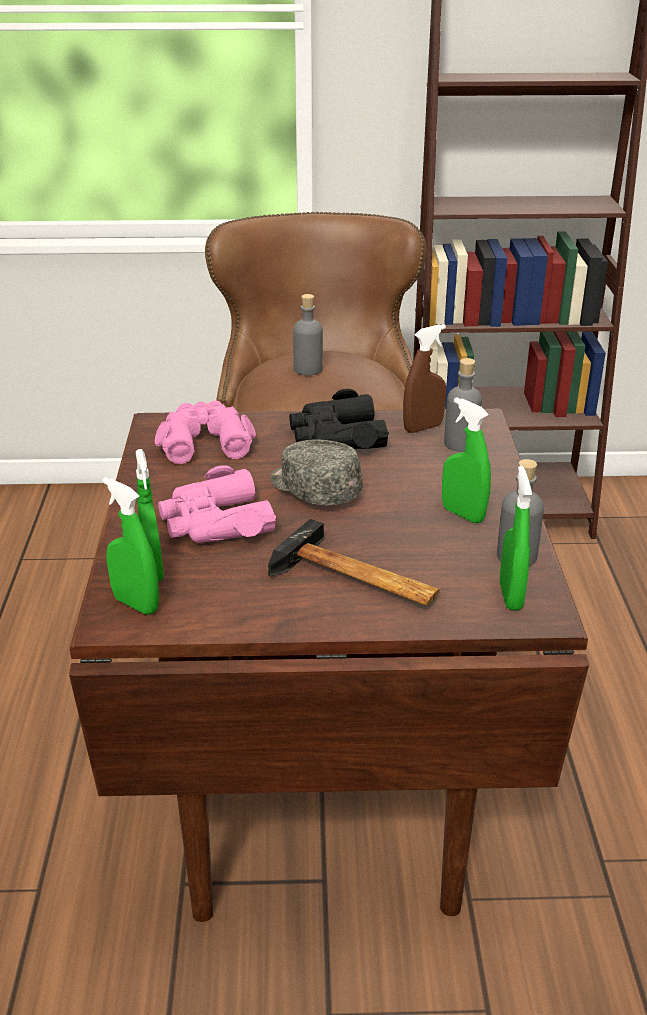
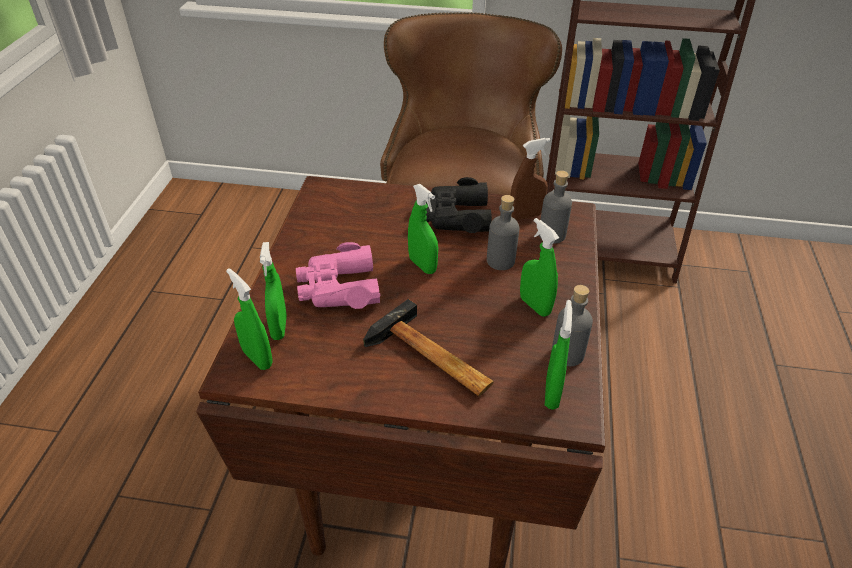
camera: 10 degrees right, 10 degrees up
(204, 441) = (352, 208): pink binoculars -> none
(308, 369) = (452, 146): grey bottle -> grey bottle (500, 261)
(313, 489) = (422, 265): grey cap -> green spray bottle

